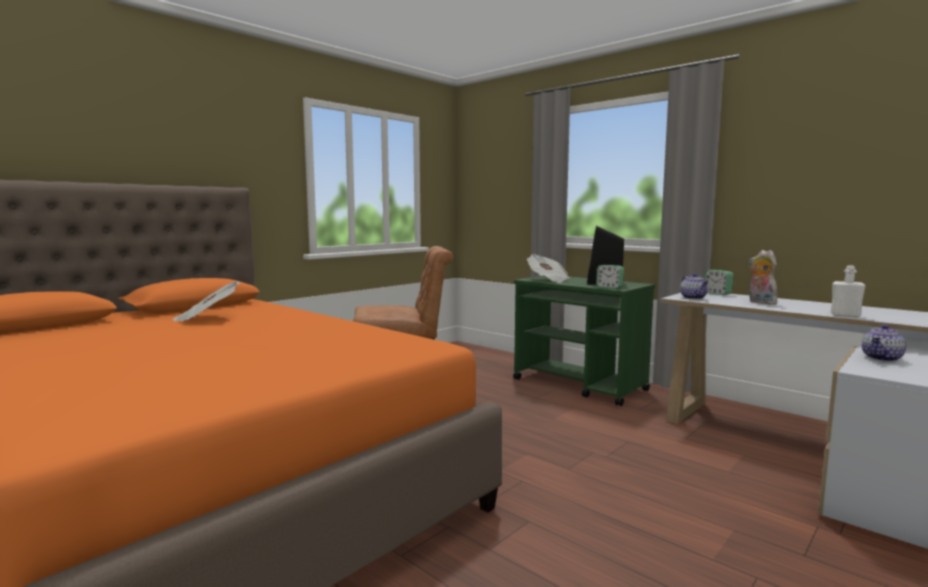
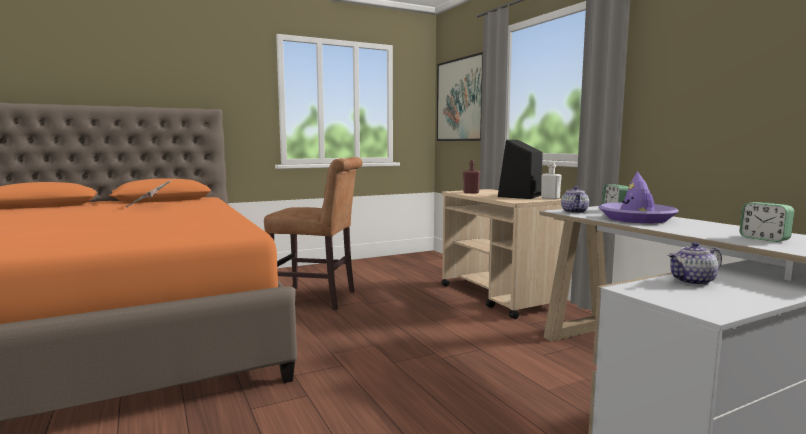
camera: 20 degrees right, 0 degrees up
(497, 180) = (461, 100): none -> picture
(548, 280) = (471, 192): newspaper -> red bottle
(580, 385) = (498, 297): green cart -> beige cart
(609, 287) = (510, 200): alarm clock -> alarm clock (764, 239)
(760, 302) = (636, 219): plush toy -> purple hat
(845, 315) = (698, 234): white bottle -> white bottle (550, 198)

